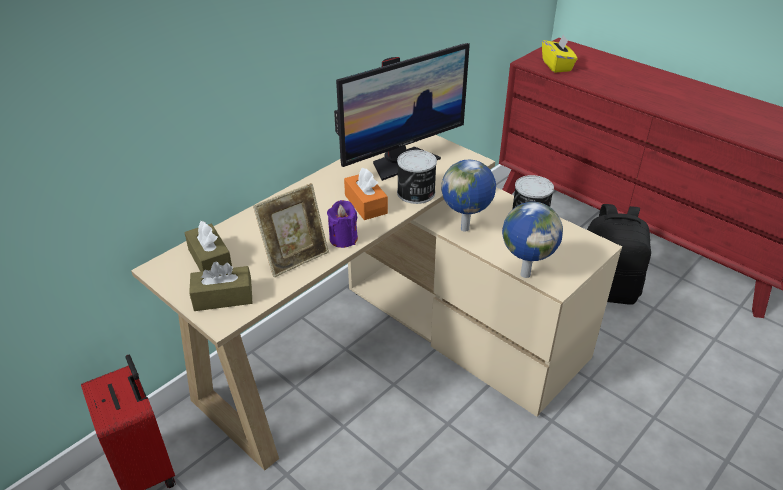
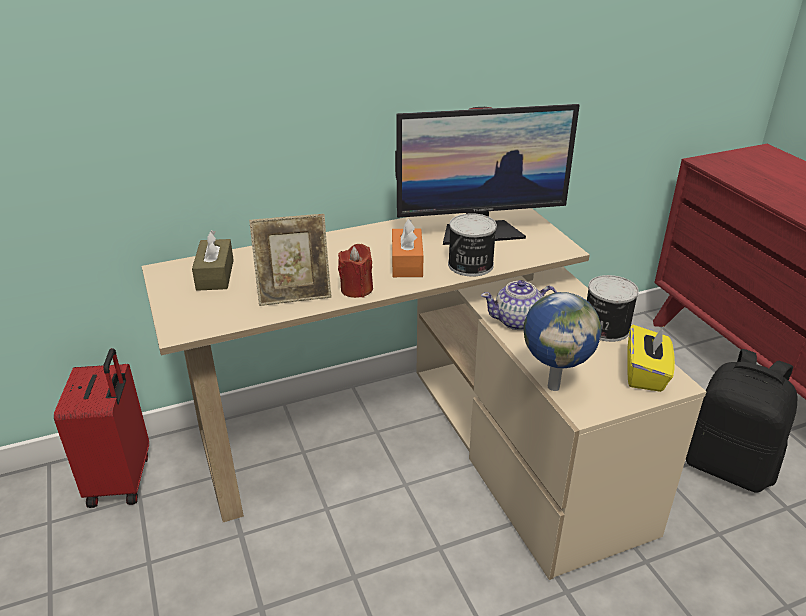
camera: 25 degrees right, 5 degrees down
(223, 297) = (198, 310): brown tissue box -> none
(343, 239) = (356, 289): purple candle -> red candle
(466, 229) = (518, 321): globe -> teapot
(557, 66) = (740, 171): yellow tissue box -> yellow tissue box (645, 374)

